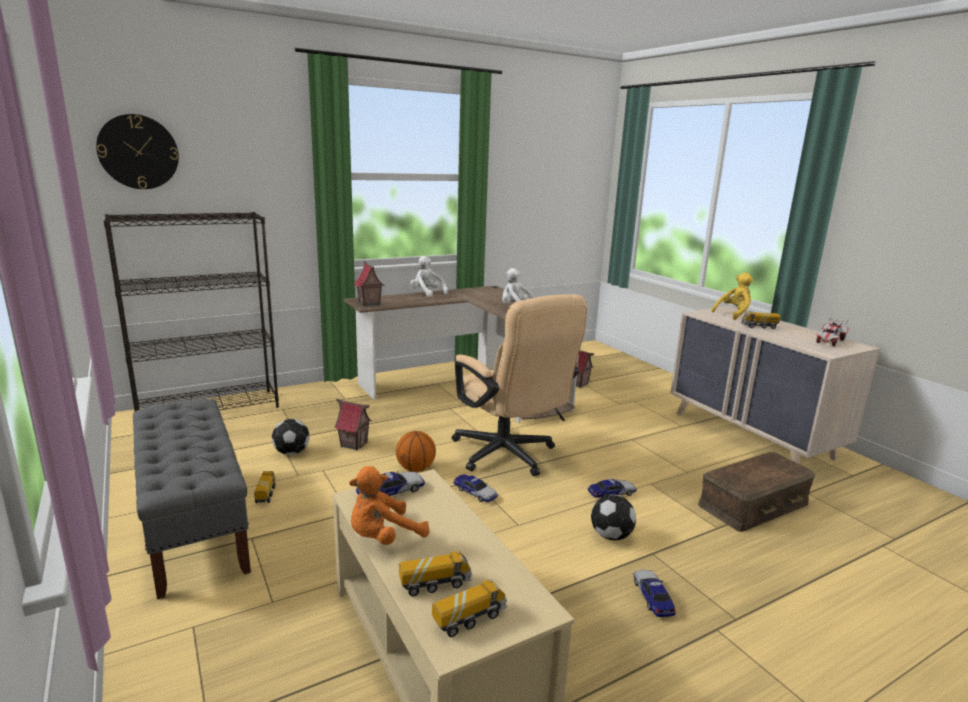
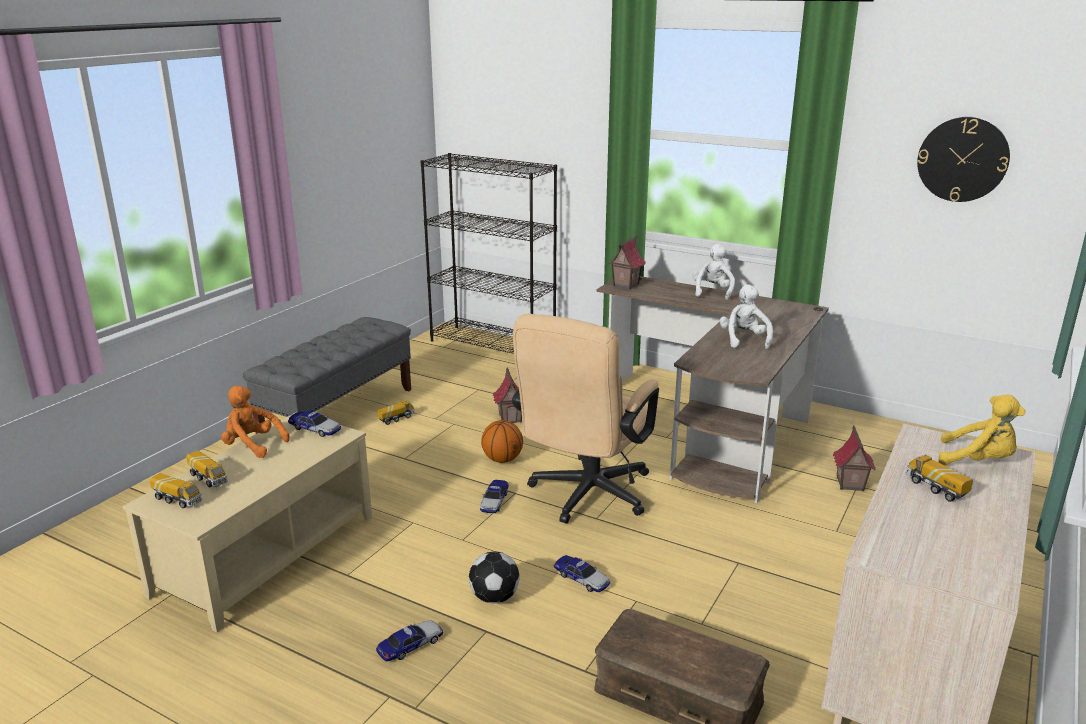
camera: 60 degrees right, 5 degrees up
(138, 152) = (477, 100): wall clock -> wall clock (962, 159)
(292, 452) = (466, 401): football -> none
(829, 341) = (964, 556): toy car -> none

